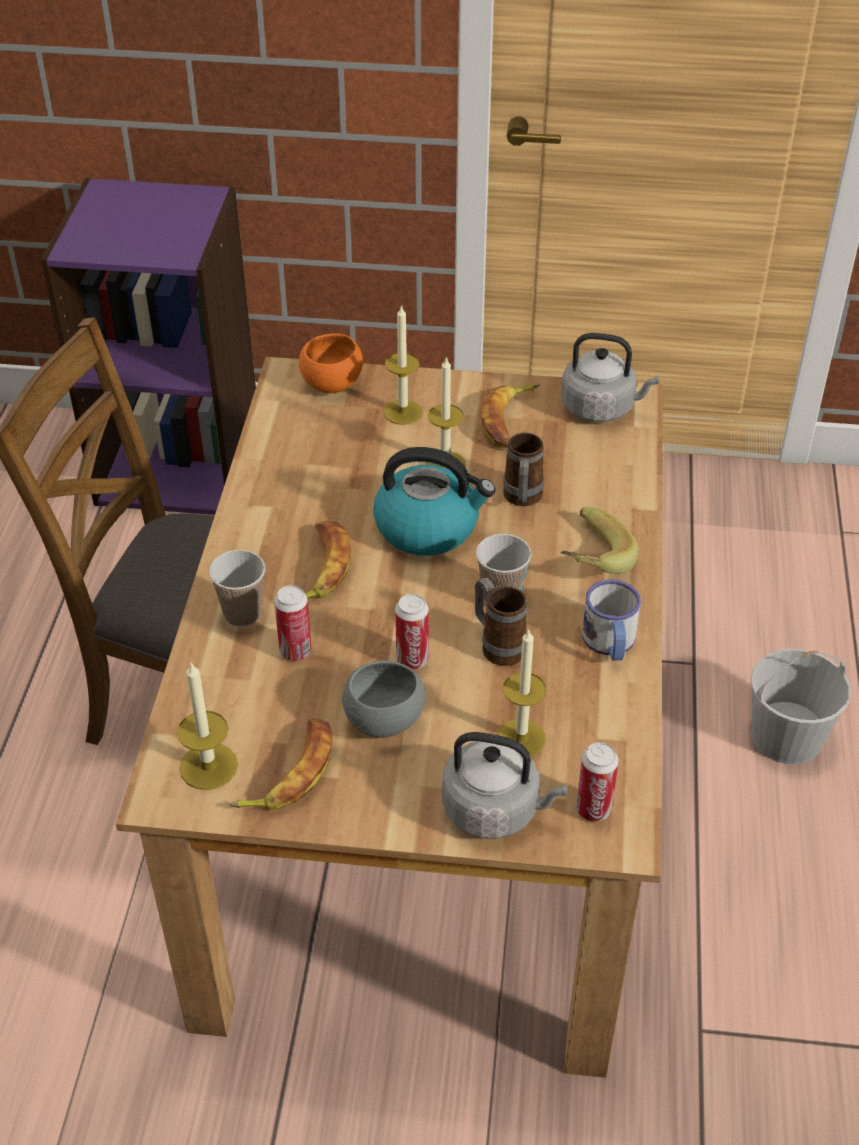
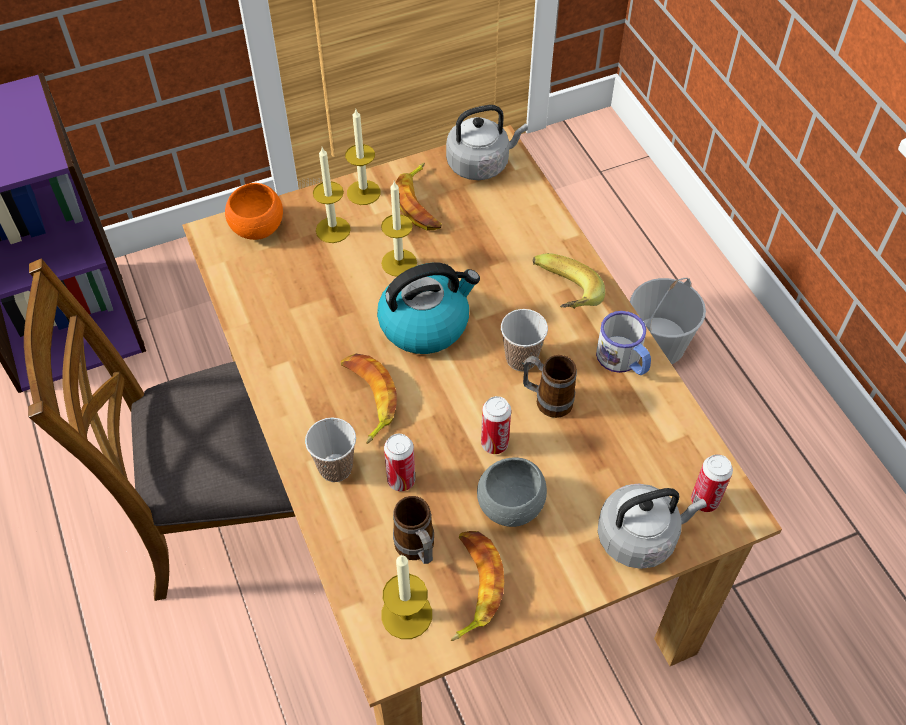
camera: 30 degrees left, 10 degrees up
(521, 738) = (616, 469): candle -> candle (363, 192)
(522, 500) = (478, 268): mug -> mug (417, 550)

